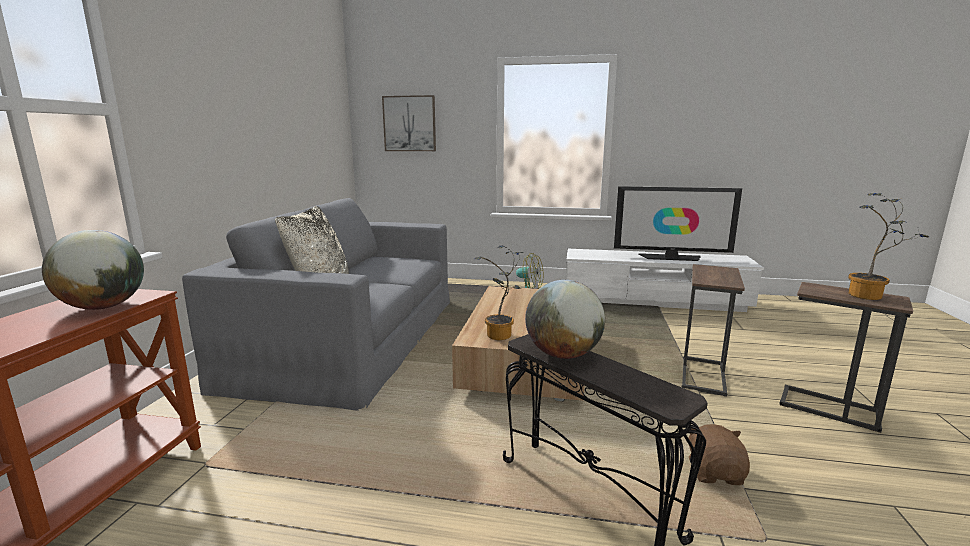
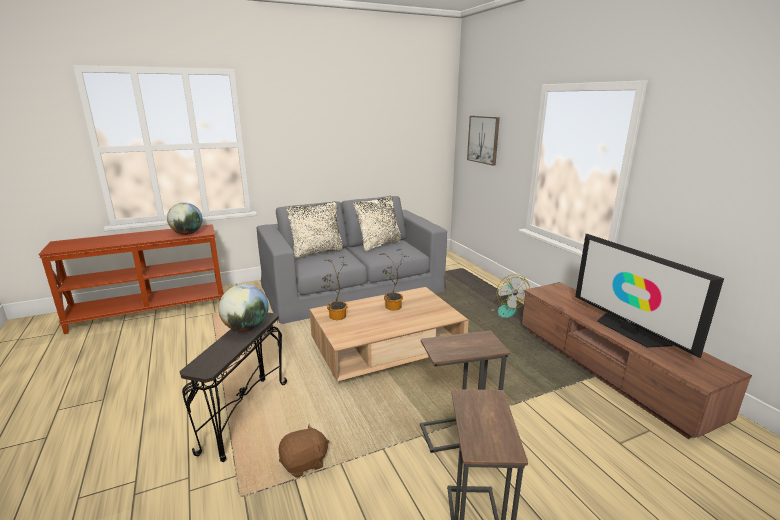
camera: 55 degrees right, 5 degrees up
(369, 264) = (379, 245): none -> beige pillow
(654, 301) = (608, 370): white tv stand -> brown tv stand
(870, 297) = (490, 432): potted plant -> potted plant (392, 308)

